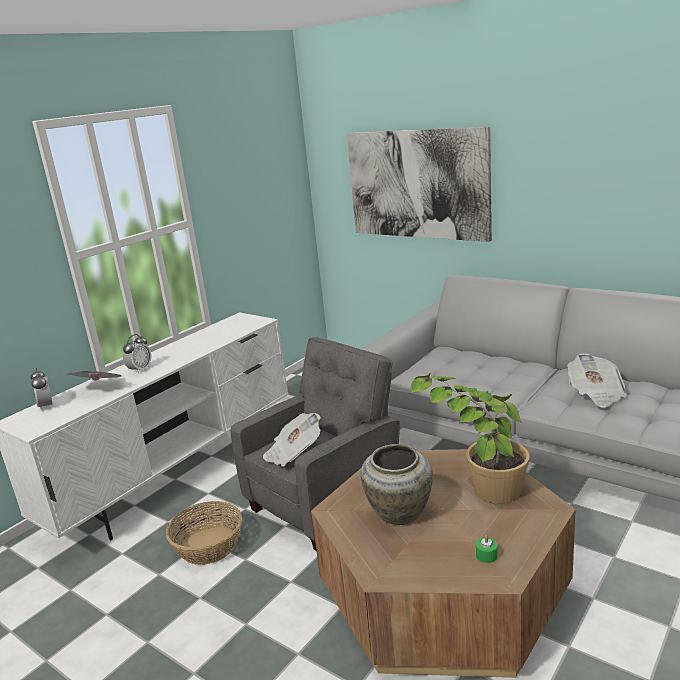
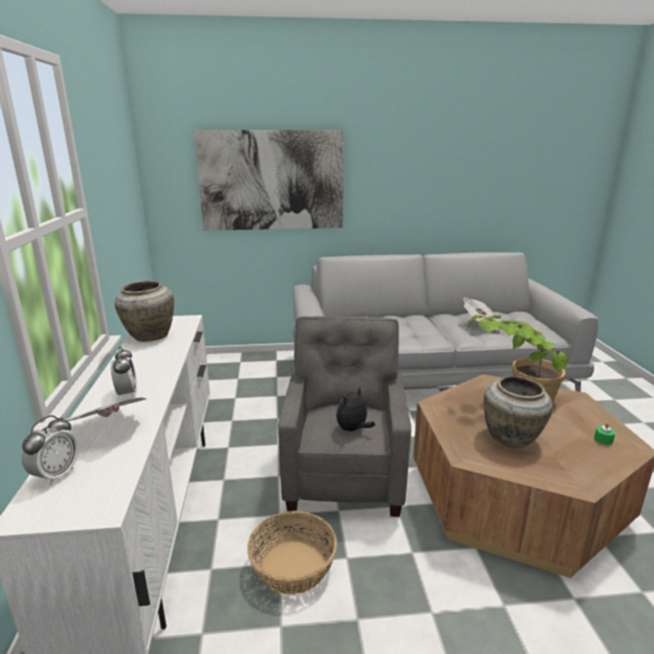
camera: 45 degrees left, 0 degrees up
(46, 406) = (56, 475): alarm clock -> alarm clock turned 90 degrees counterclockwise
(216, 330) = (149, 336): none -> beige vase
(293, 453) = (353, 430): newspaper -> plush toy

